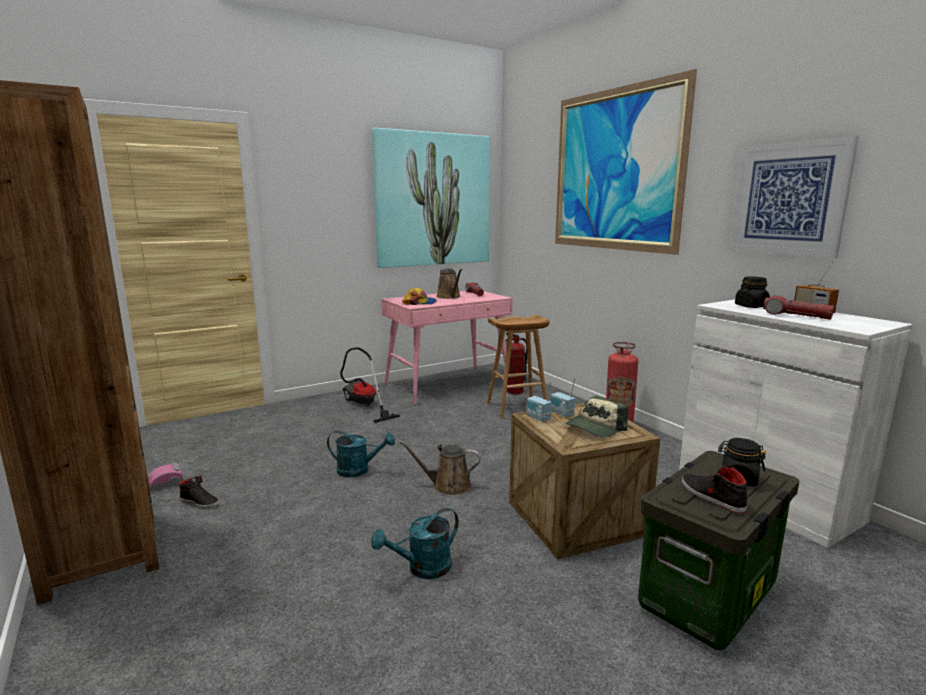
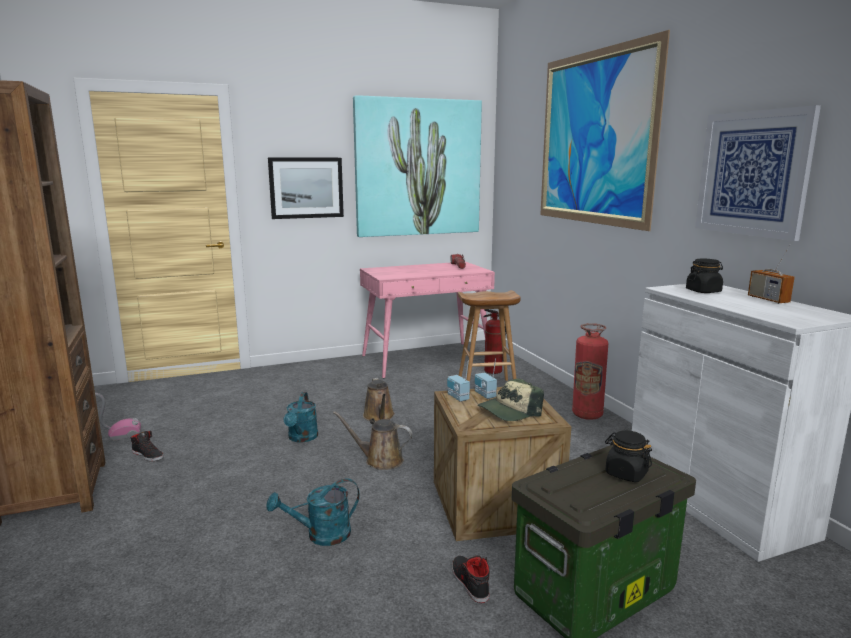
camera: 10 degrees right, 0 degrees up
(327, 219) = (306, 188): none -> picture
(359, 470) = (302, 438): turquoise watering can -> turquoise watering can turned 75 degrees clockwise
(363, 406) = (333, 376): vacuum cleaner -> none
(419, 302) = (394, 274): cap -> none
(449, 297) = (429, 269): brown watering can -> brown watering can (379, 416)
(711, 497) = (583, 488): black shoe -> black shoe (469, 582)
(796, 316) = (739, 304): flashlight -> none

